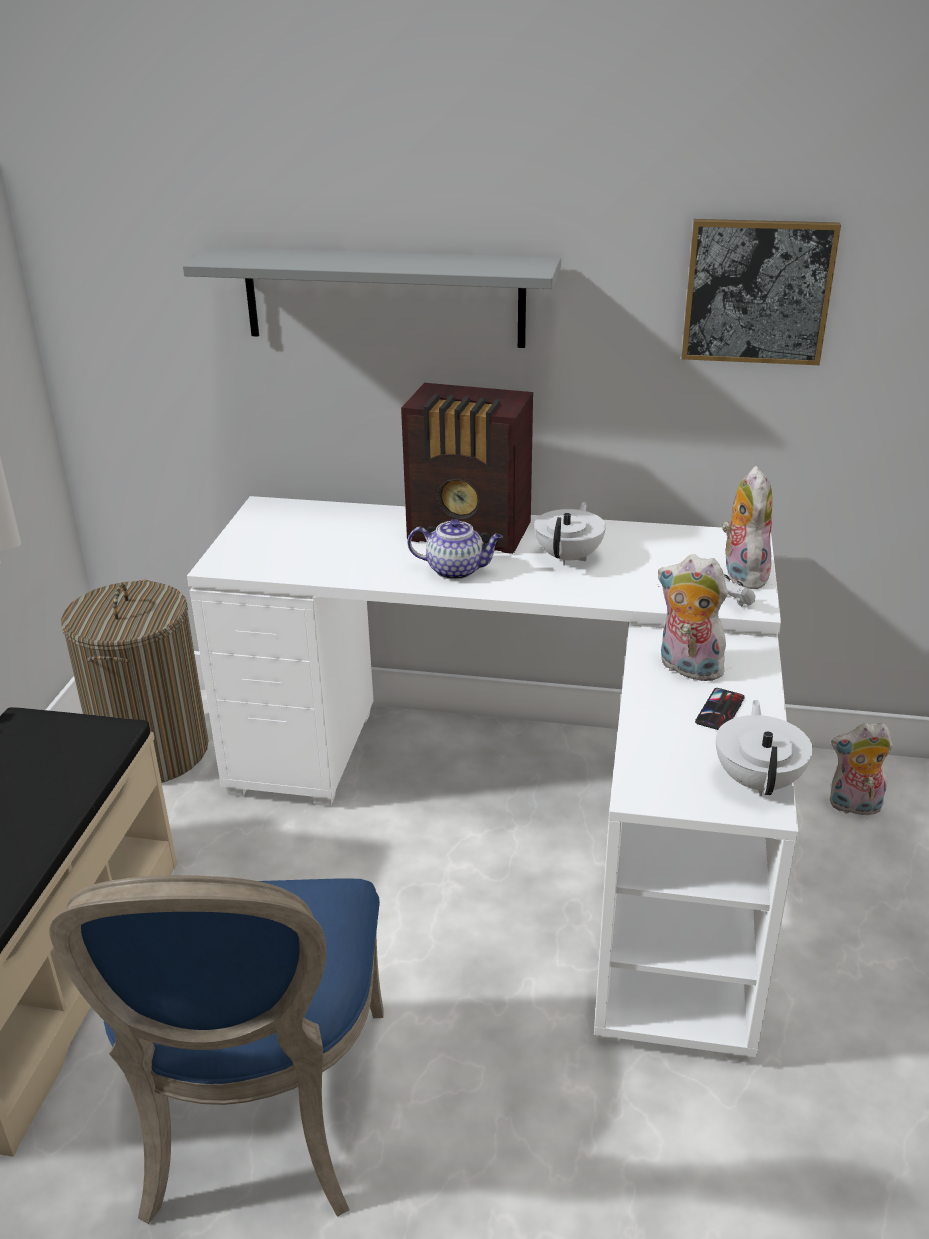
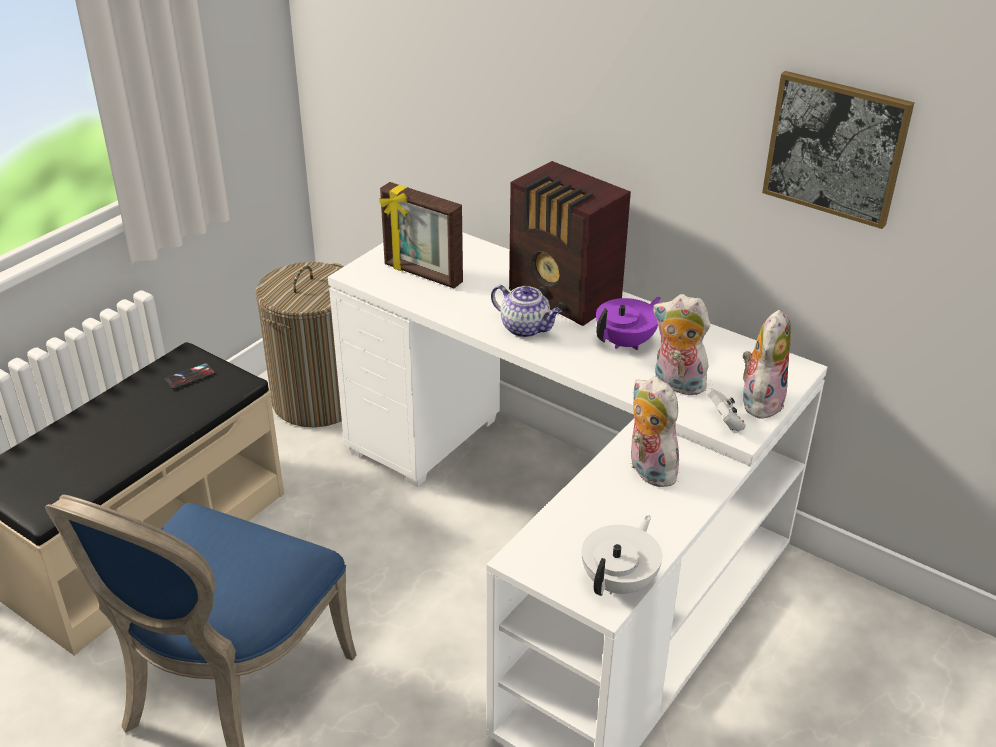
camera: 25 degrees right, 5 degrees up
(297, 548) = (422, 275): none -> picture frame
(384, 297) = (533, 81): grey shelf -> none
(569, 557) = (626, 342): white teapot -> purple teapot
(720, 710) = (642, 514): phone -> phone (190, 376)
(853, 807) = (851, 639): plush toy -> plush toy (676, 384)

